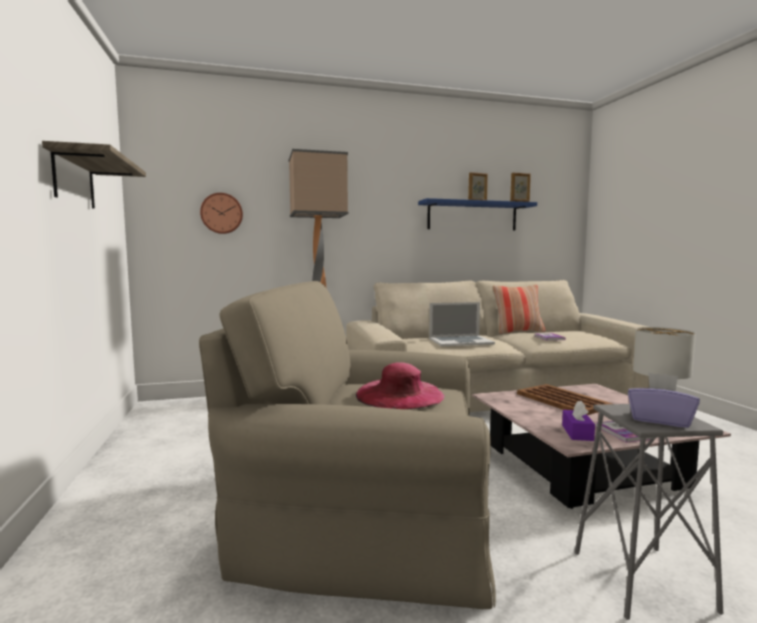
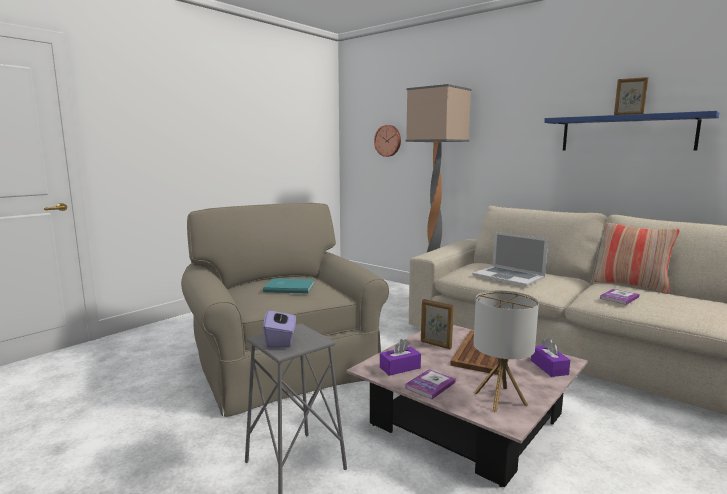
camera: 55 degrees right, 5 degrees up
(74, 180) = (265, 132): shelf -> none
(399, 394) = (289, 287): pink hat -> turquoise book
(520, 201) = (689, 111): picture frame -> picture frame (435, 345)
(604, 394) = (549, 367): none -> purple tissue box

